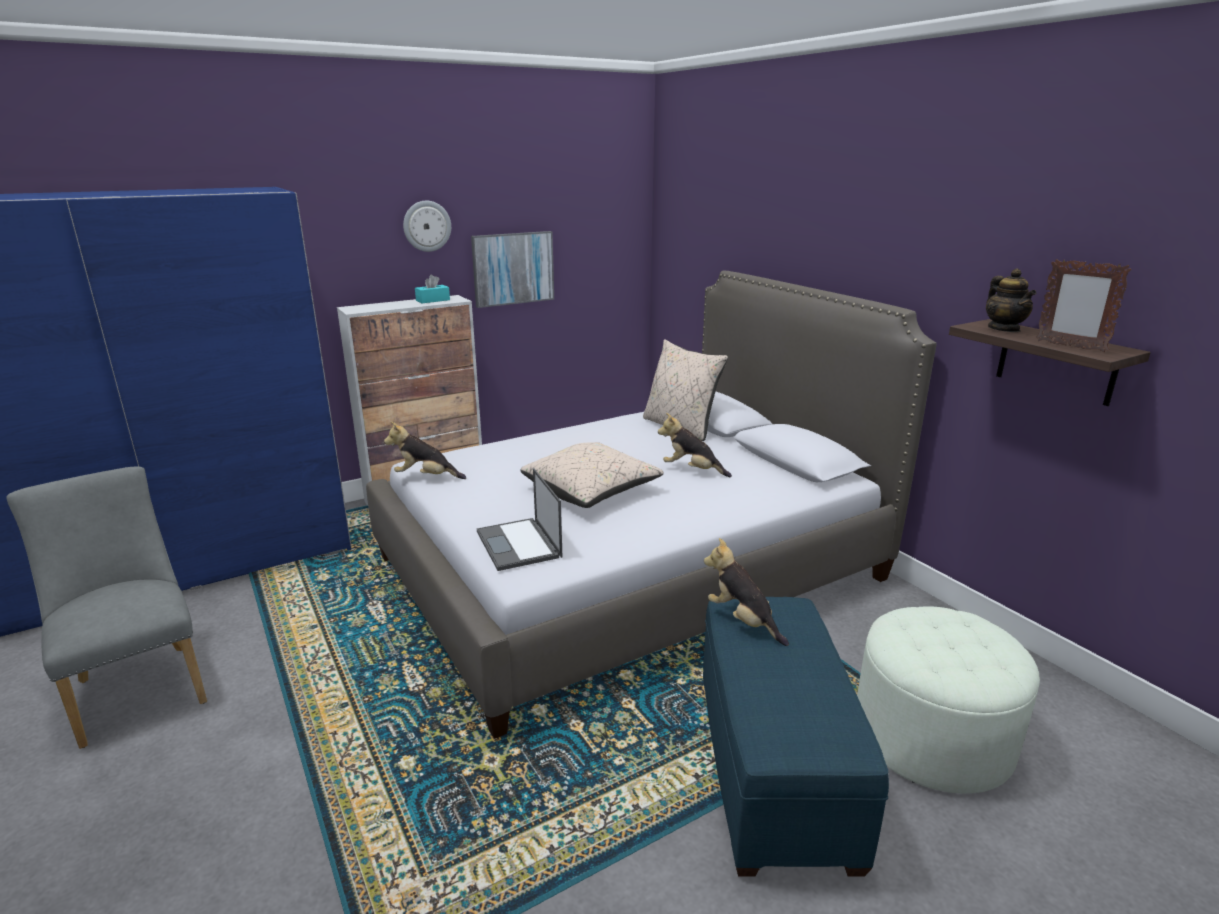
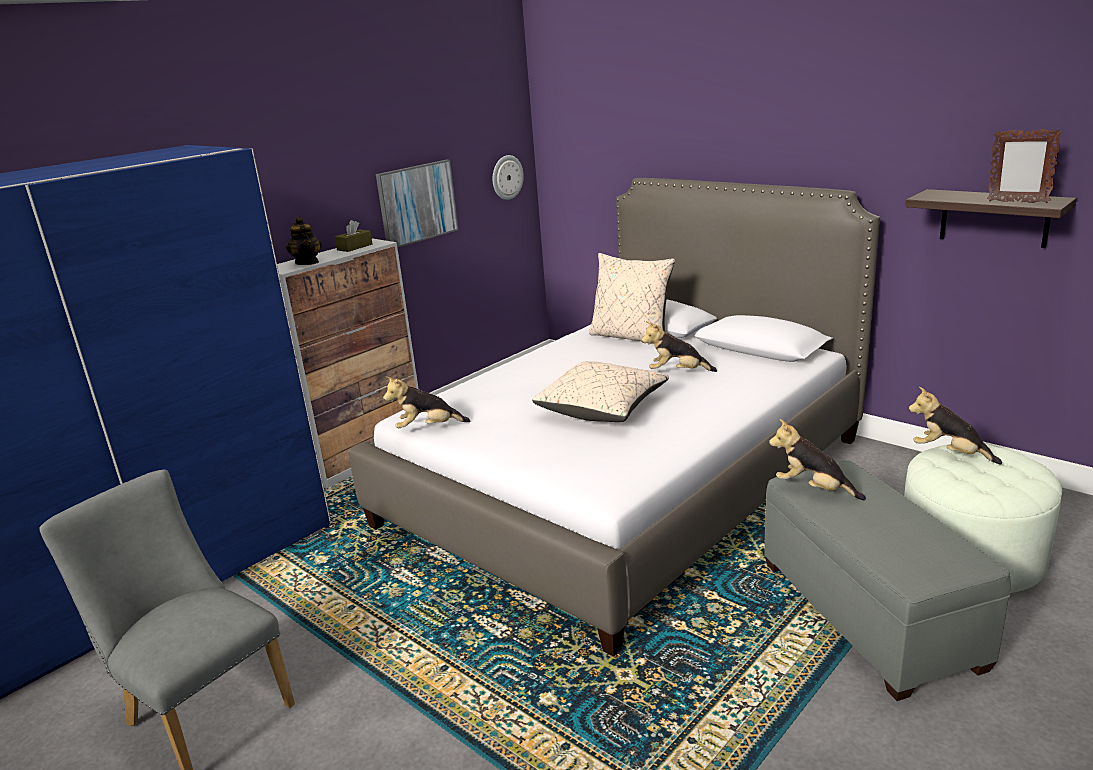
camera: 15 degrees left, 0 degrees up
(427, 226) = (334, 169): wall clock -> wall clock (507, 177)
(433, 300) = (354, 247): turquoise tissue box -> brown tissue box
(519, 545) = (582, 468): laptop -> none
(774, 770) = (869, 614): blue ottoman -> grey ottoman
(926, 617) = (949, 453): none -> plush toy
(1004, 329) = (950, 196): teapot -> teapot (307, 262)

